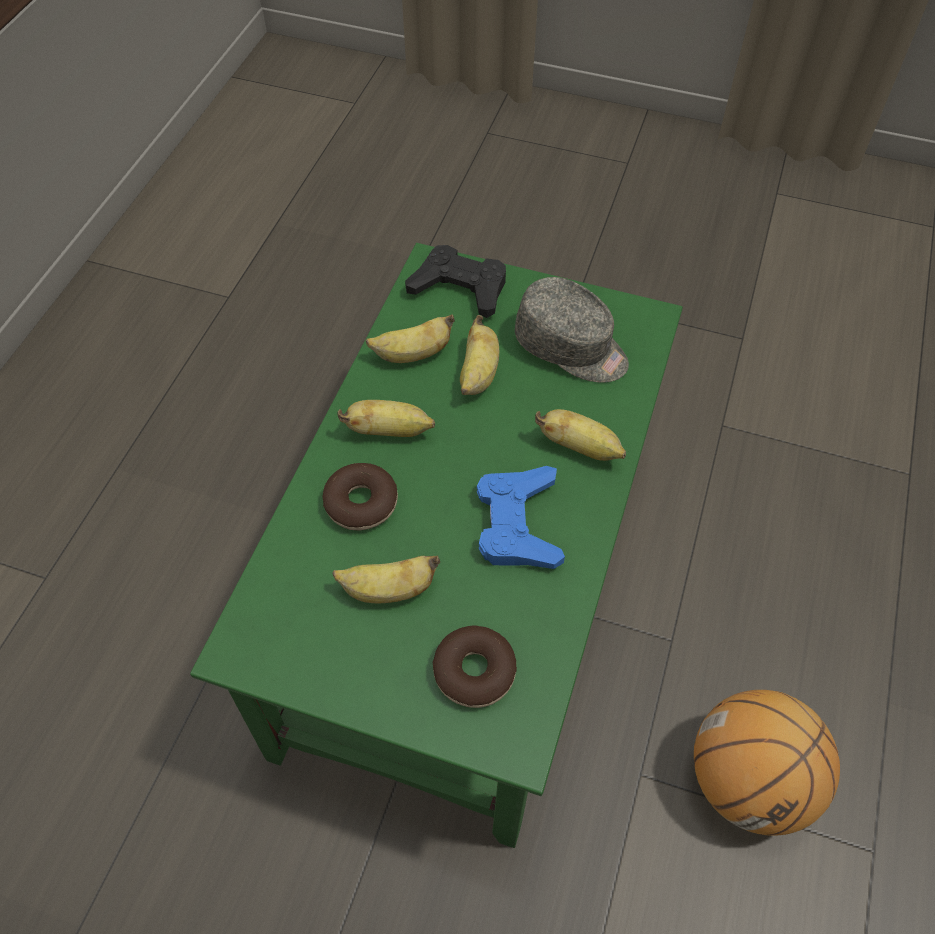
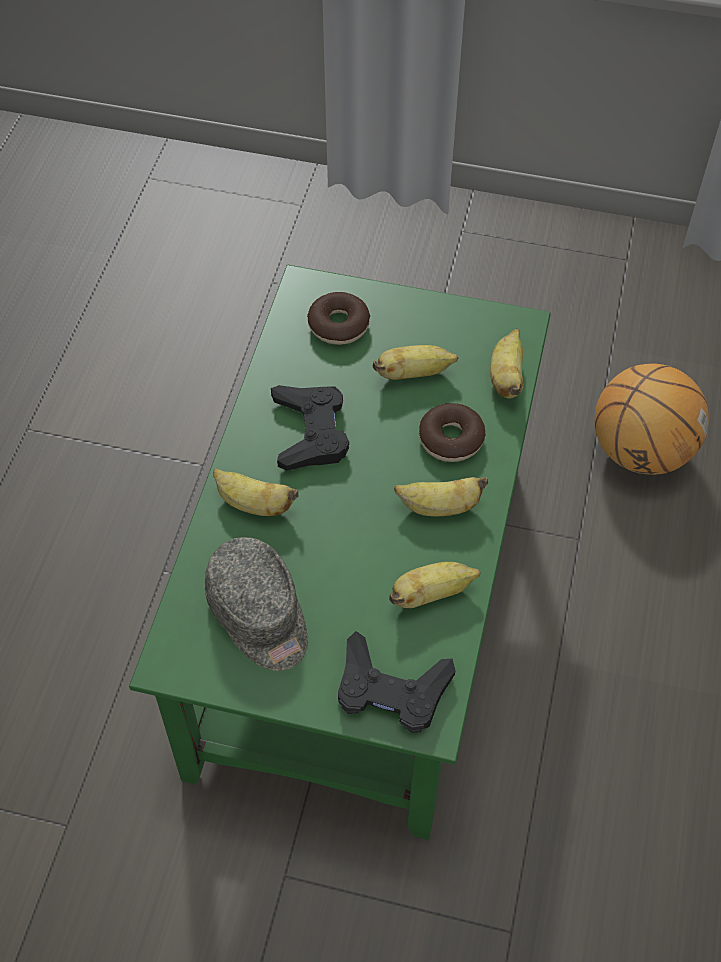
camera: 175 degrees right, 0 degrees up
(478, 374) = (358, 575): banana -> banana (506, 377)
(518, 523) = (310, 432): blue game controller -> black game controller
(571, 348) = (260, 616): grey cap -> grey cap turned 150 degrees counterclockwise
(749, 780) = (114, 467): basketball -> basketball (640, 451)

